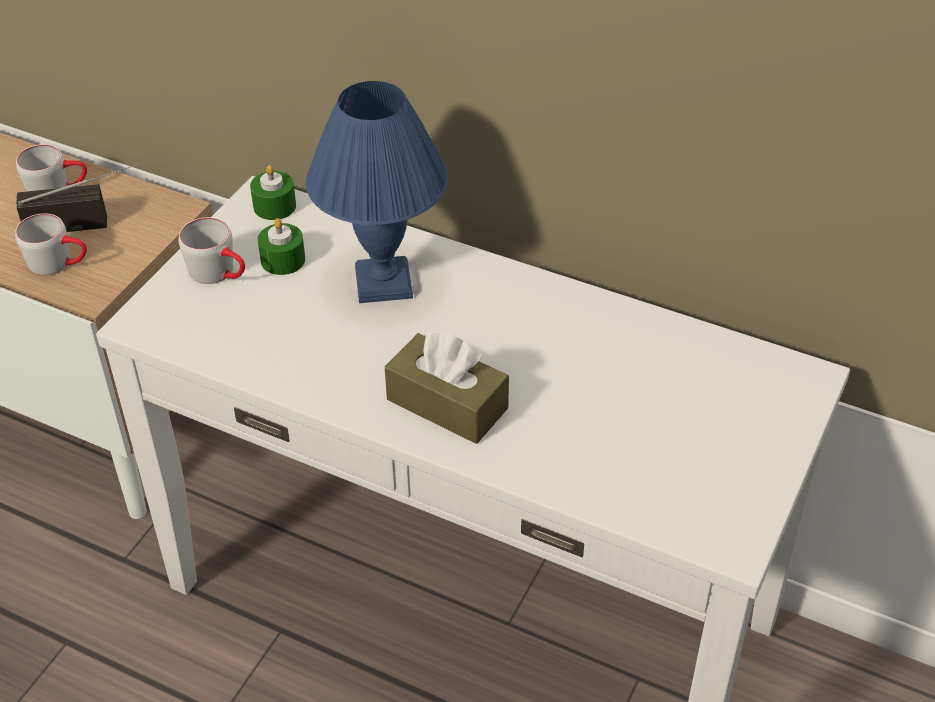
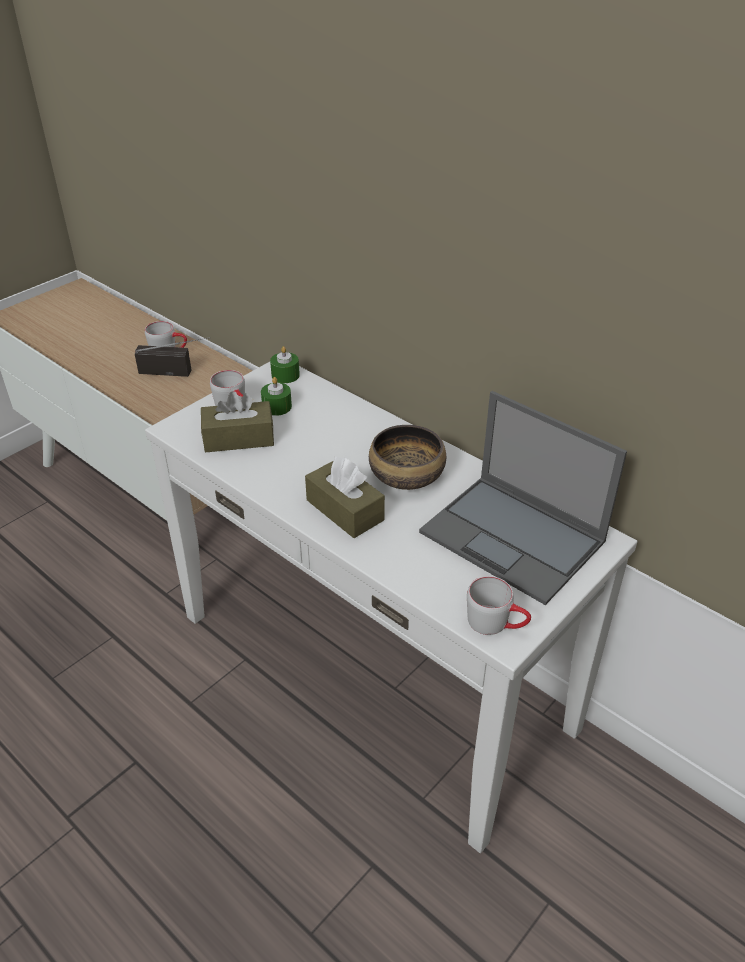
camera: 15 degrees right, 5 degrees down
(59, 263) = (151, 392): grey mug -> grey mug (496, 623)
(247, 321) = (238, 438): none -> brown tissue box
(382, 283) = (333, 431): blue table lamp -> none
(513, 335) = (406, 476): none -> bowl
(692, 398) = (514, 538): none -> laptop

